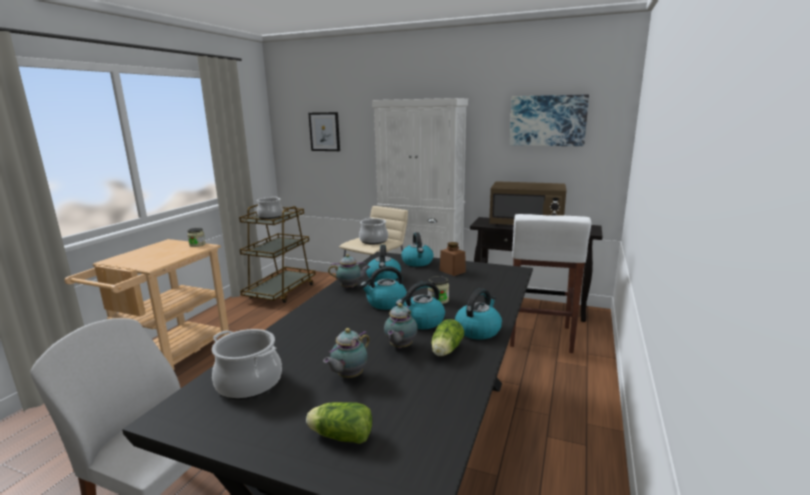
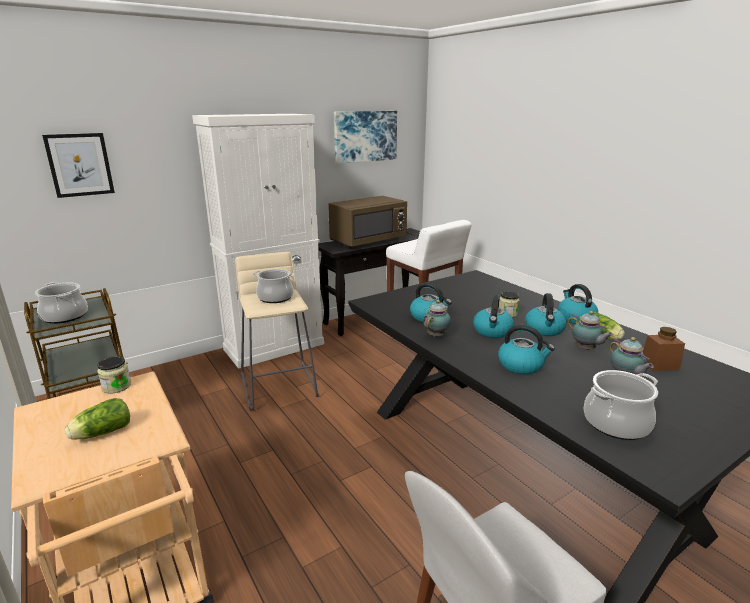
camera: 55 degrees left, 5 degrees up
(339, 435) = (712, 402): lettuce -> lettuce (101, 433)
(417, 262) = (408, 295): kettle -> kettle (521, 365)
(452, 271) = (449, 291): brown jar -> brown jar (659, 364)

